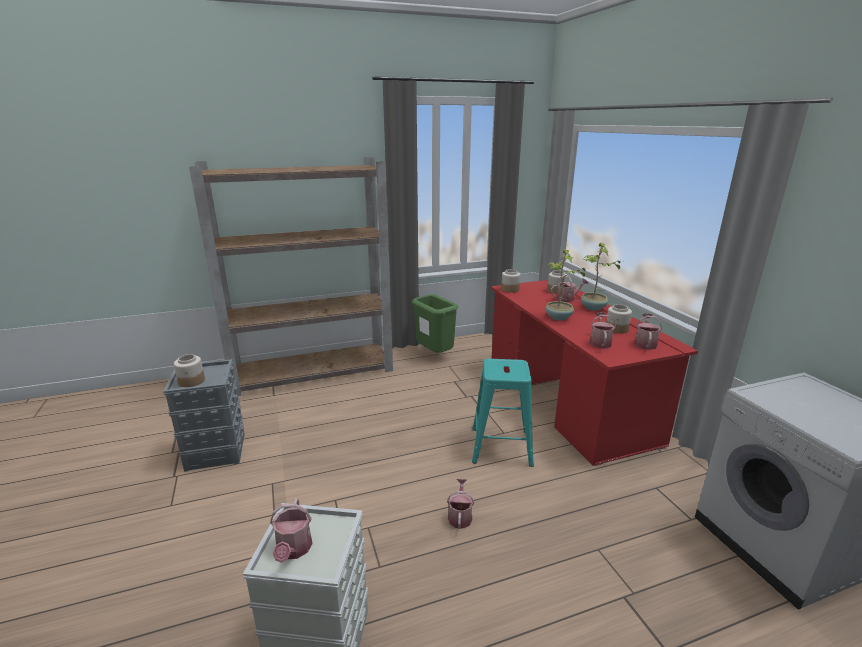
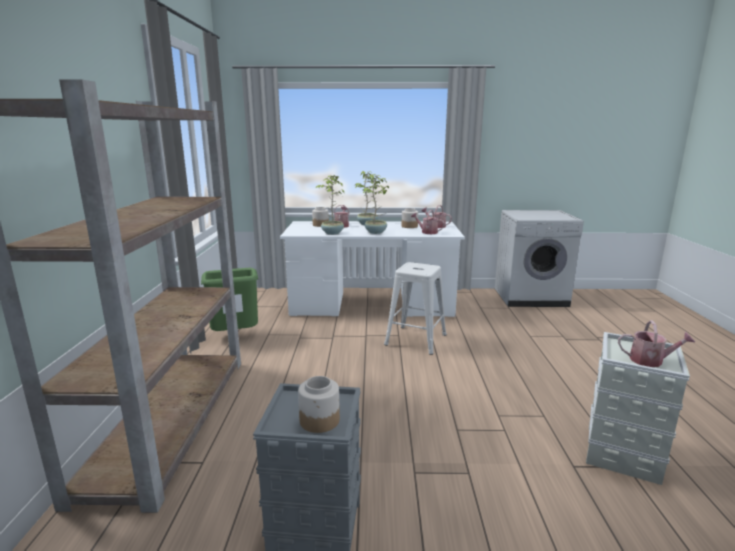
camera: 70 degrees left, 5 degrees down
(460, 516) = (492, 372): watering can -> none
(501, 446) = (415, 340): turquoise stool -> white stool
(510, 289) = (298, 233): jar -> none
(527, 301) = (332, 233): none -> potted plant
(567, 400) = (372, 304): red desk -> white desk

